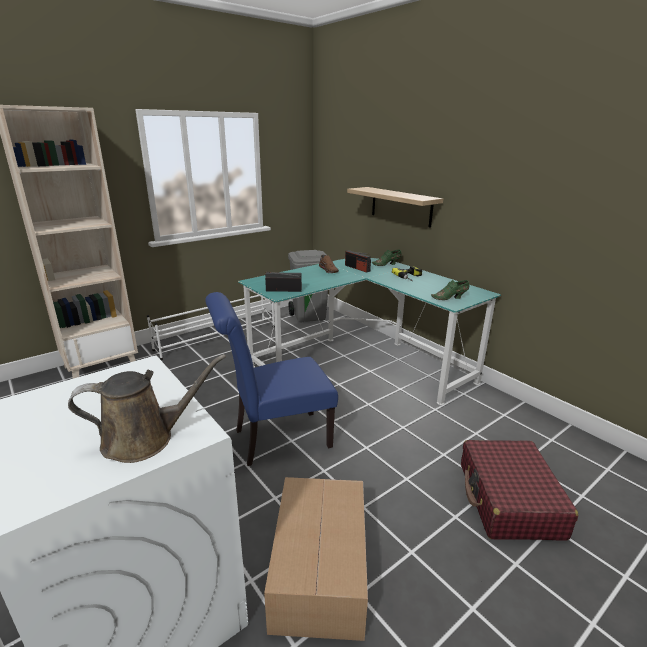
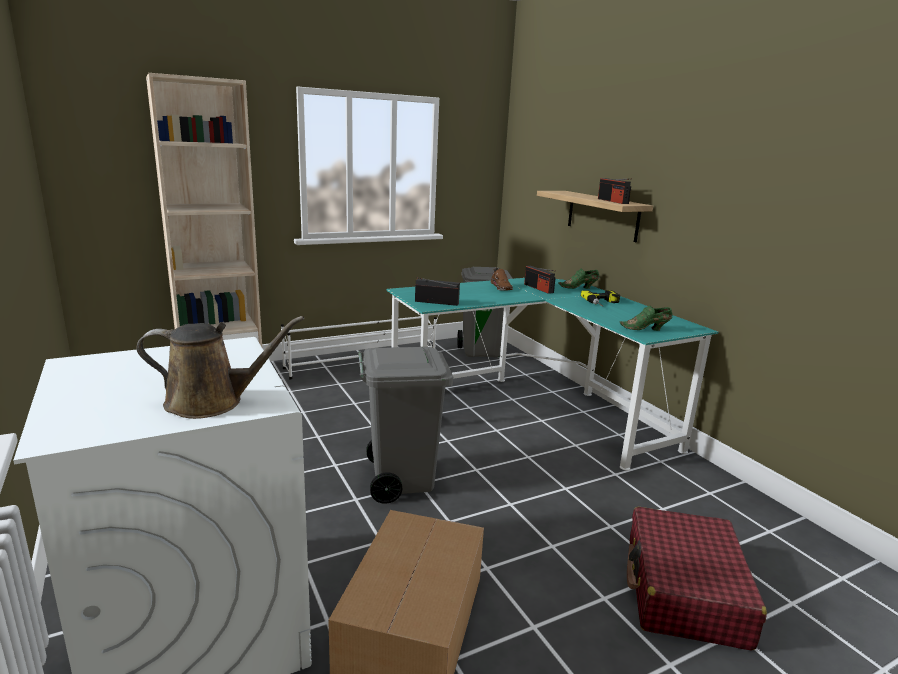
camera: 10 degrees right, 5 degrees down
(276, 439) = (400, 479): blue chair -> grey trash can
(411, 196) = (612, 201): none -> radio

